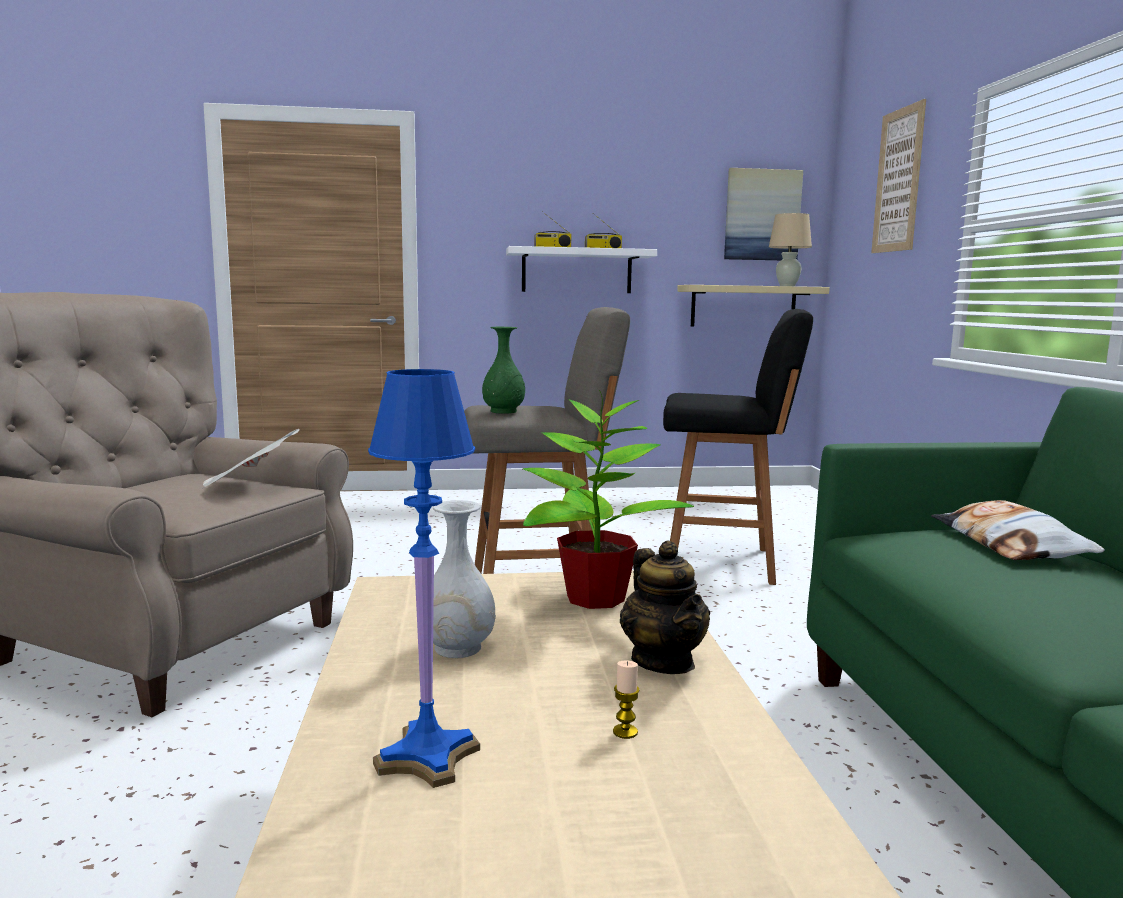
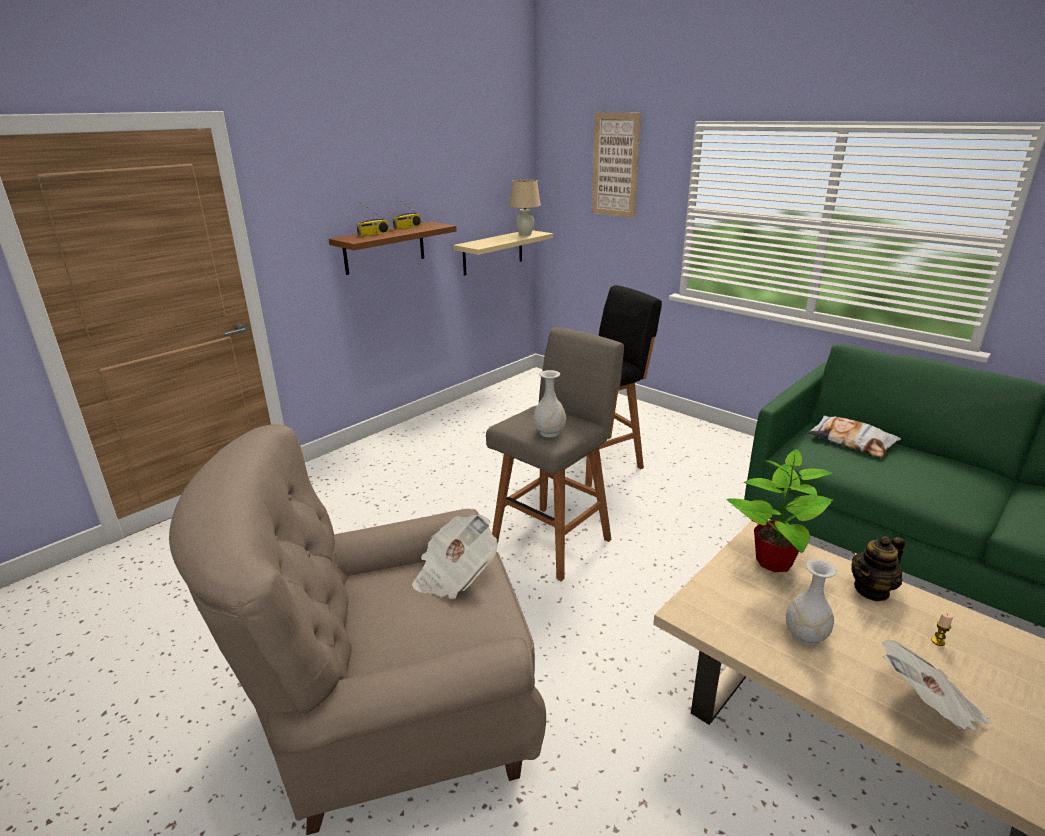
camera: 40 degrees left, 15 degrees up
(428, 757) = (928, 706): blue table lamp -> newspaper
(504, 411) = (550, 432): green vase -> white vase
(576, 271) = (384, 248): white shelf -> brown shelf
(663, 661) = (872, 590): teapot -> teapot turned 120 degrees clockwise
(762, 215) = (498, 179): picture -> none

